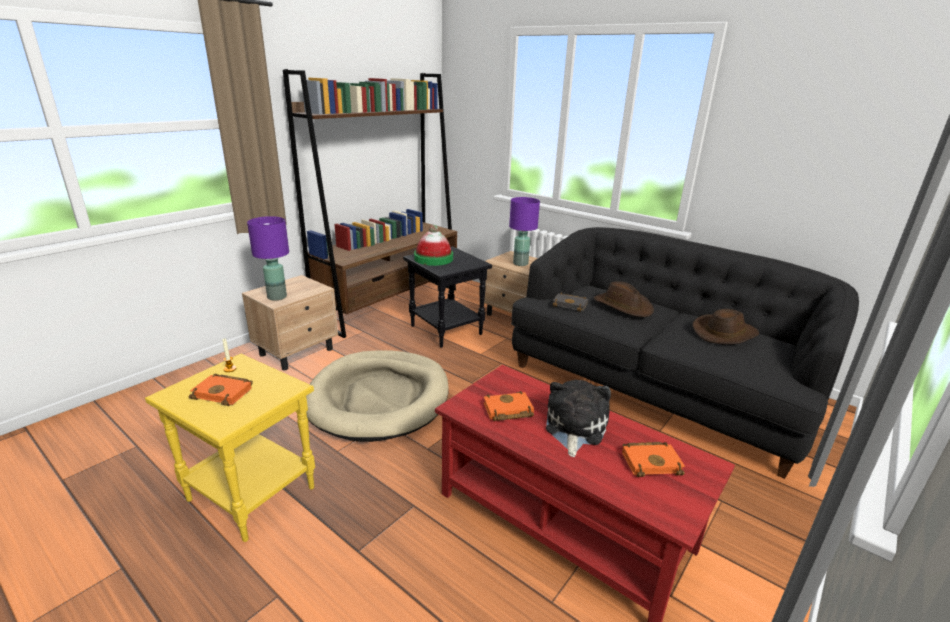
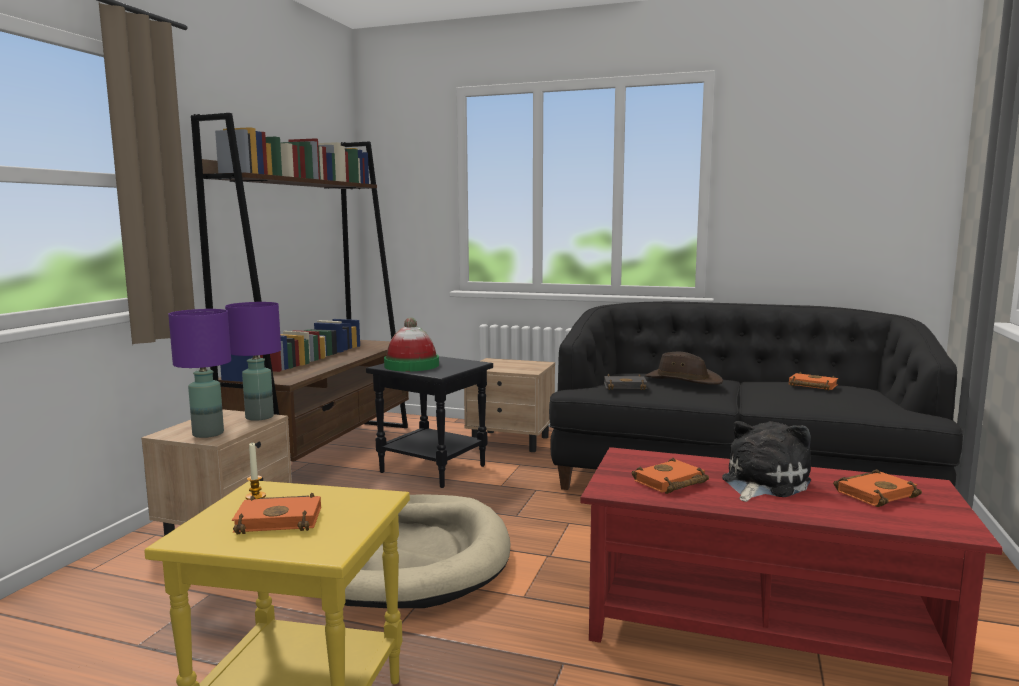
camera: 20 degrees left, 15 degrees down
(521, 264) = (513, 366): purple table lamp -> purple table lamp (260, 417)
(574, 428) = (762, 483): plush toy -> plush toy turned 45 degrees clockwise
(724, 333) = (811, 386): brown hat -> orange book

